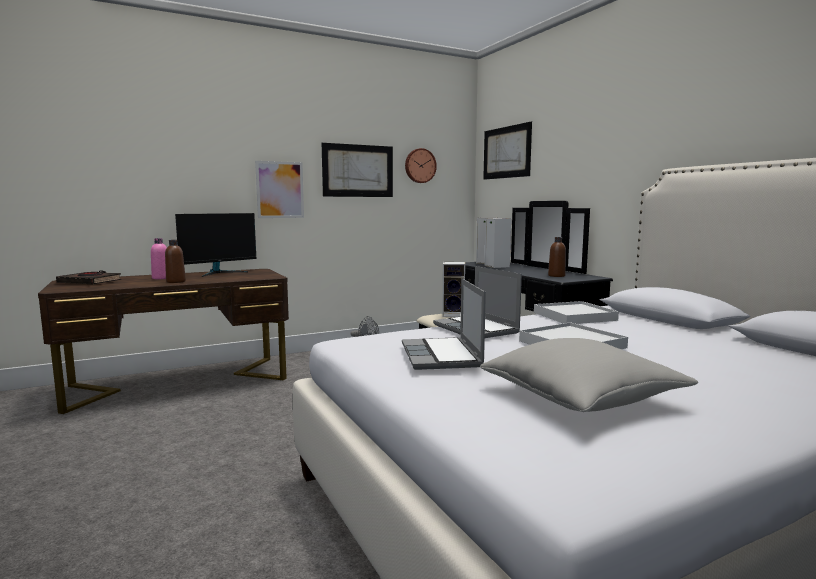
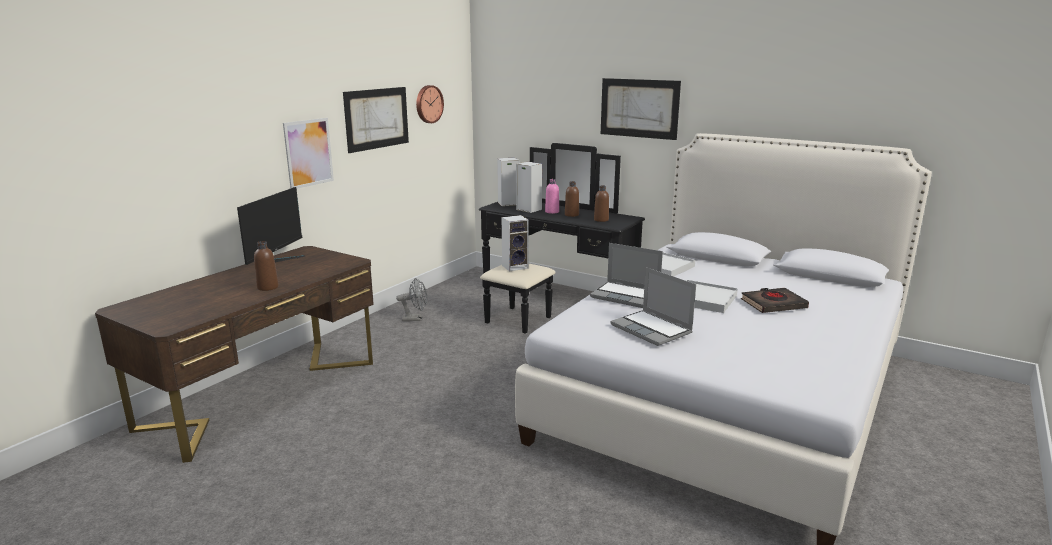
camera: 30 degrees left, 10 degrees up
(90, 282) = (162, 307): black book -> black book (773, 304)
(161, 278) = (231, 284): pink bottle -> pink bottle (552, 212)
(506, 152) = (516, 89): picture -> picture (639, 108)
(532, 271) = (571, 215): none -> brown bottle
(581, 398) = (765, 344): grey pillow -> none

